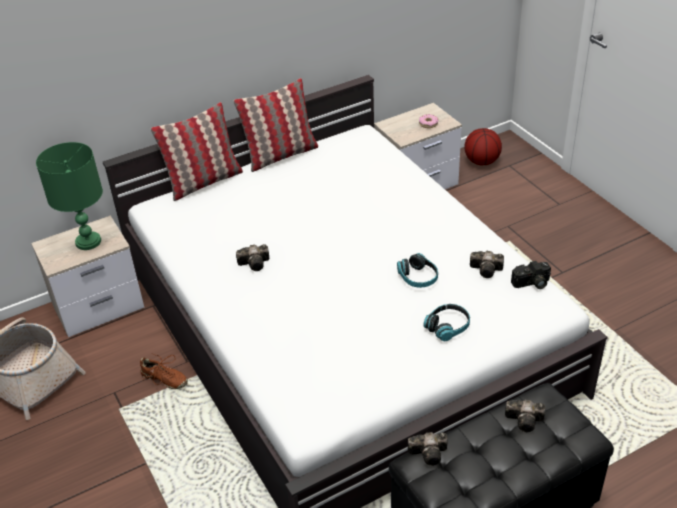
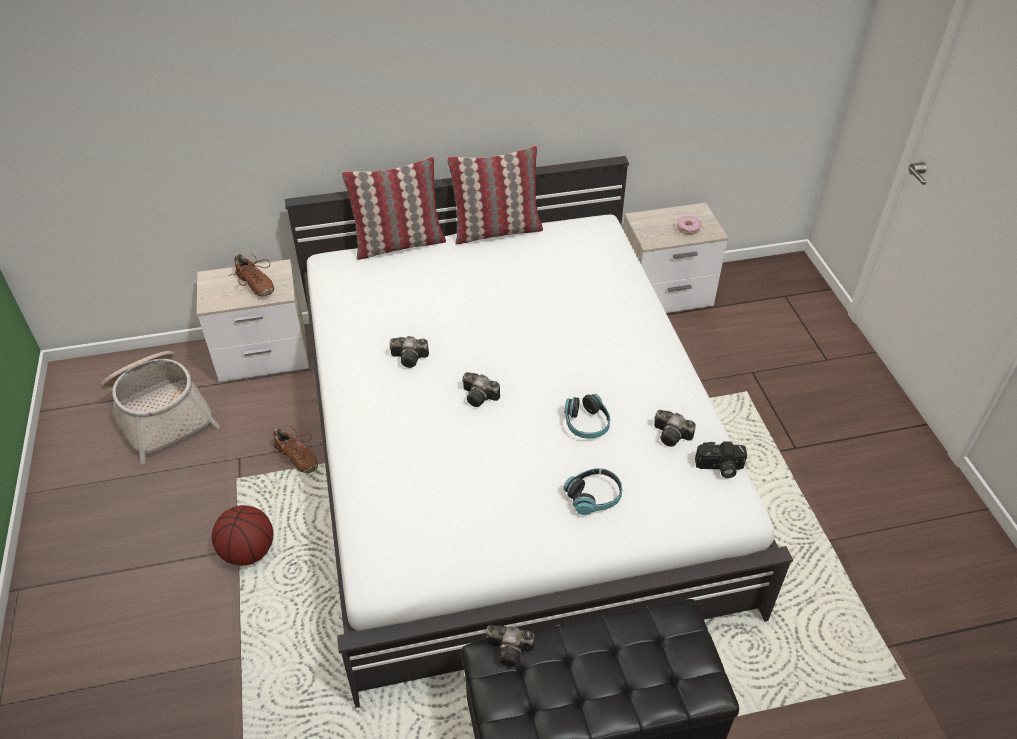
camera: 15 degrees right, 5 degrees up
(88, 241) = (255, 284): green table lamp -> brown shoe
(481, 162) = (753, 284): basketball -> basketball (248, 552)
(526, 421) = (642, 643): camera -> camera (481, 397)

